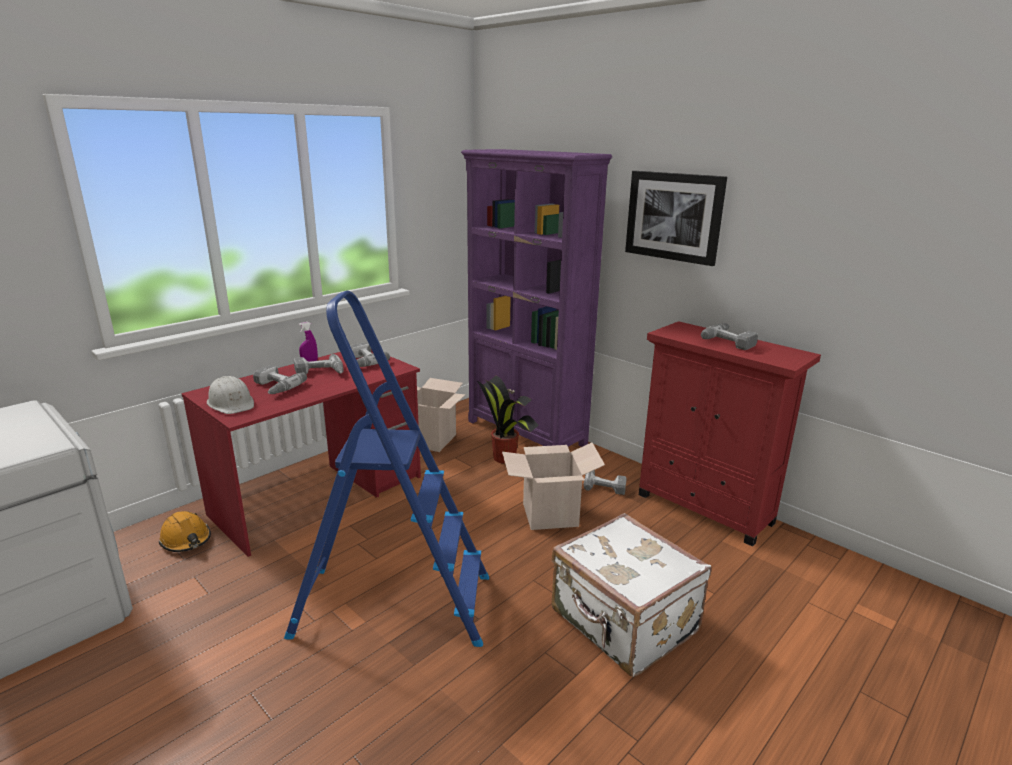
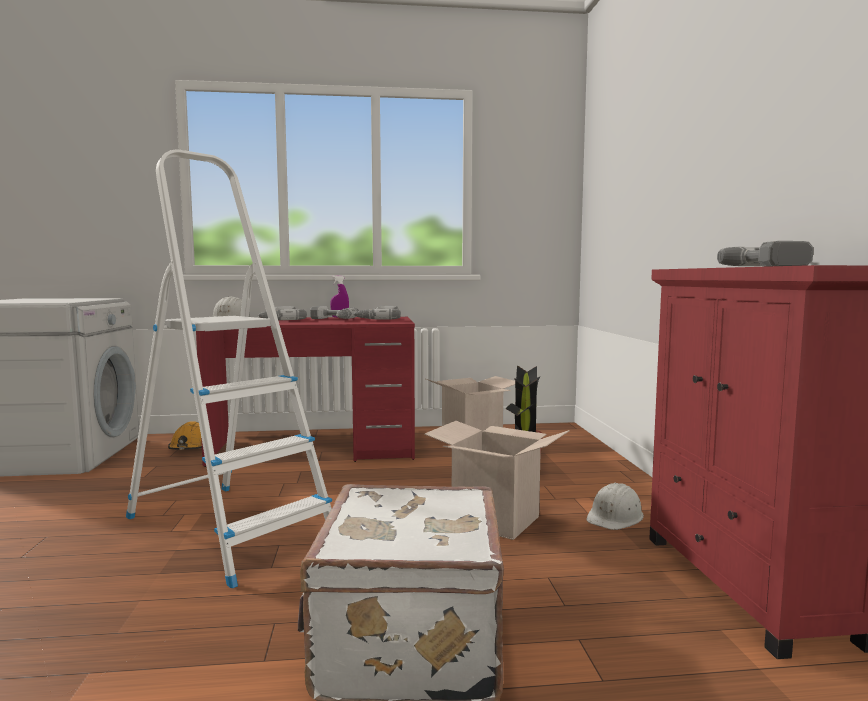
camera: 40 degrees right, 15 degrees down
(395, 605) = (229, 529): blue step ladder -> white step ladder
(526, 433) = (584, 456): purple bookcase -> none
(605, 484) = (615, 517): power drill -> white hard hat
(674, 216) = (733, 116): picture -> none

